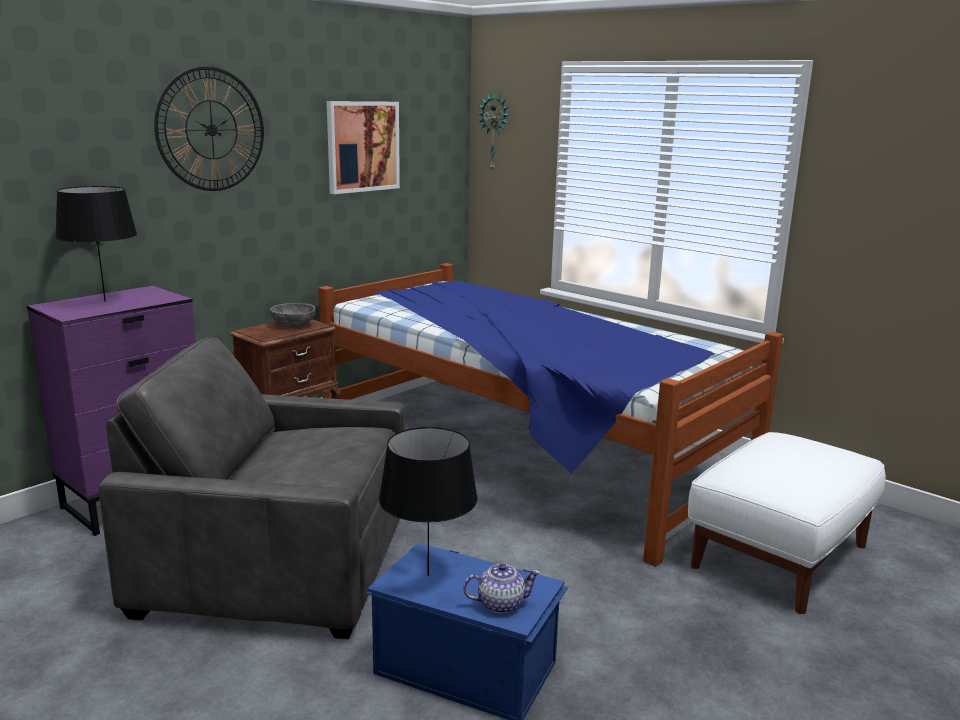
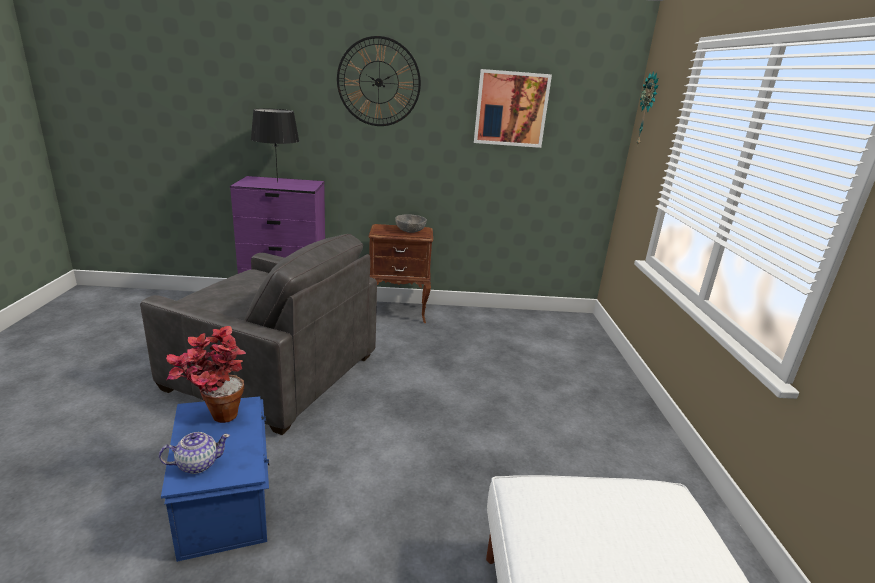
camera: 45 degrees right, 5 degrees up
(278, 562) = (273, 373): grey armchair -> grey armchair turned 150 degrees clockwise
(428, 575) = (214, 418): black table lamp -> potted plant
(500, 604) = (197, 464): teapot -> teapot turned 60 degrees counterclockwise
(524, 452) = (527, 388): bed -> none

